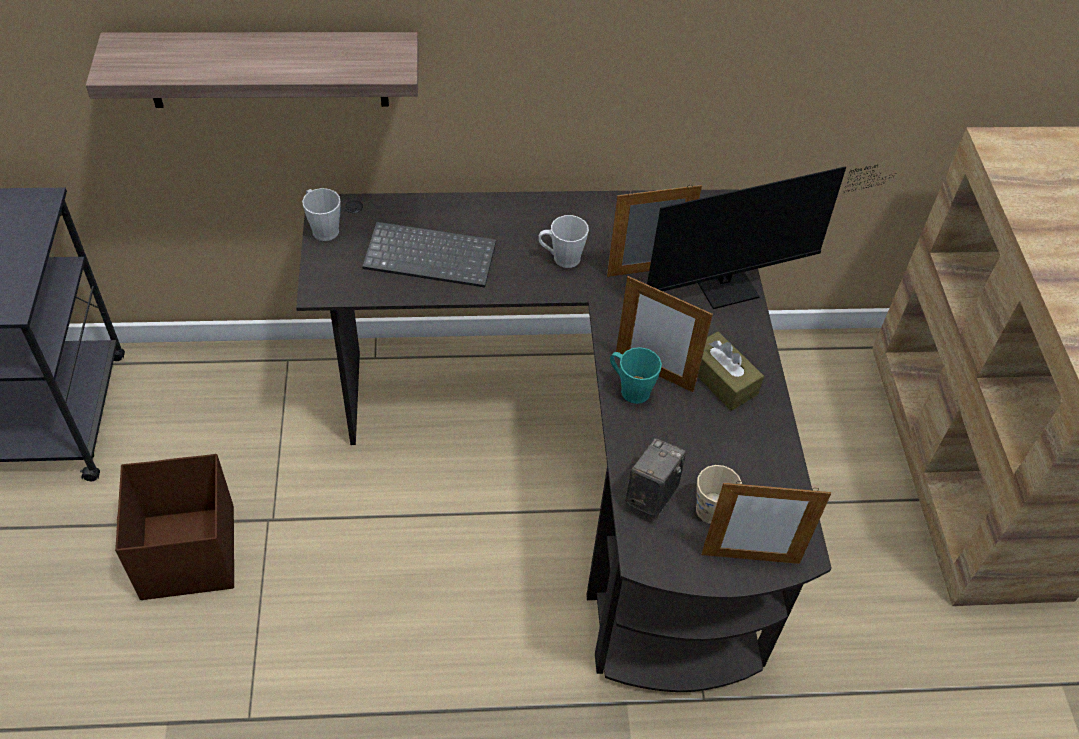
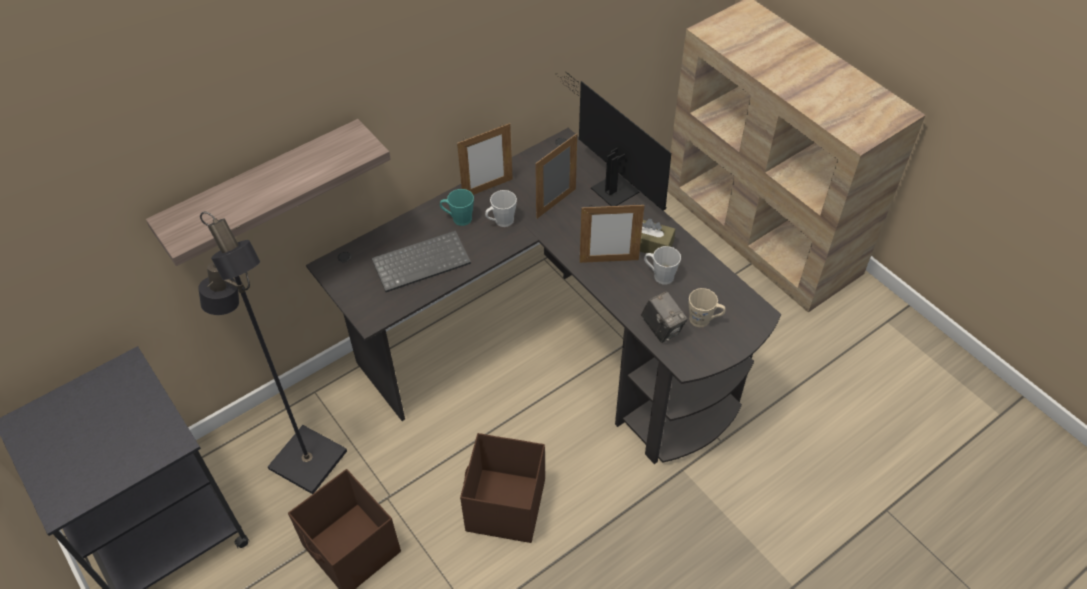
camera: 30 degrees left, 0 degrees up
(223, 428) = (308, 460): none -> black floor lamp
(322, 228) = (336, 280): grey mug -> grey mug (660, 275)
(383, 611) = (505, 507): none -> brown storage box
(630, 389) = (603, 277): turquoise mug -> turquoise mug (458, 218)
(651, 494) = (662, 328): camera -> camera turned 150 degrees clockwise
(735, 285) = (612, 185): monitor -> monitor turned 75 degrees counterclockwise
(750, 558) = (738, 332): picture frame -> picture frame (487, 188)

